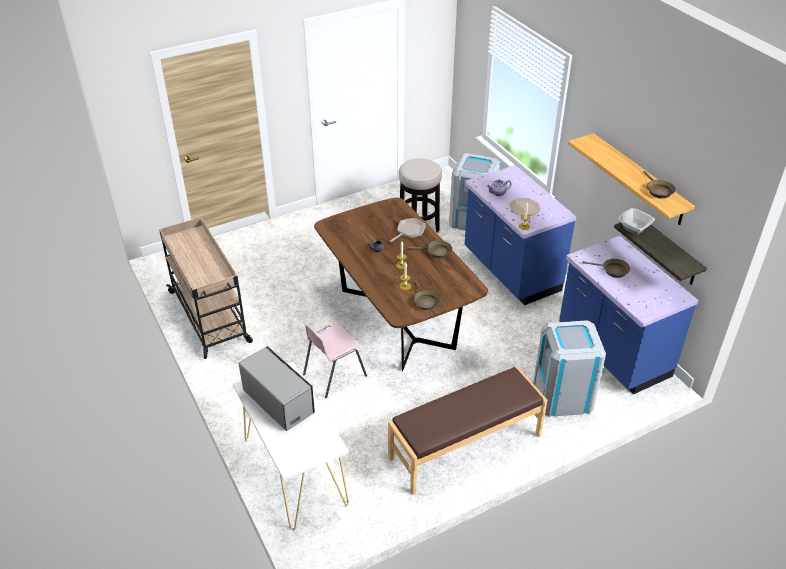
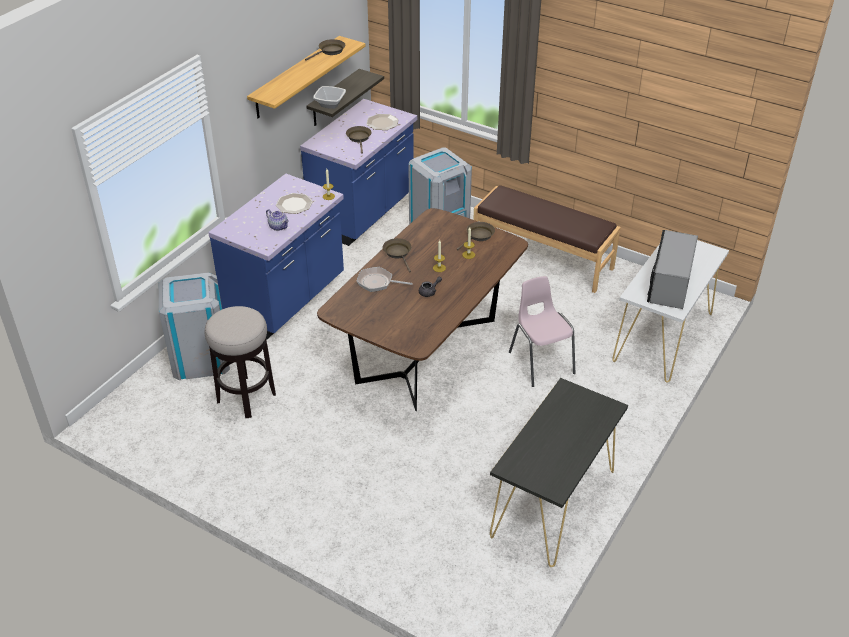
camera: 120 degrees left, 0 degrees up
(210, 317) = (552, 503): beige cart -> black console table
(333, 375) = (540, 362): pink chair -> pink chair turned 135 degrees counterclockwise
(637, 294) = (382, 123): none -> plate

